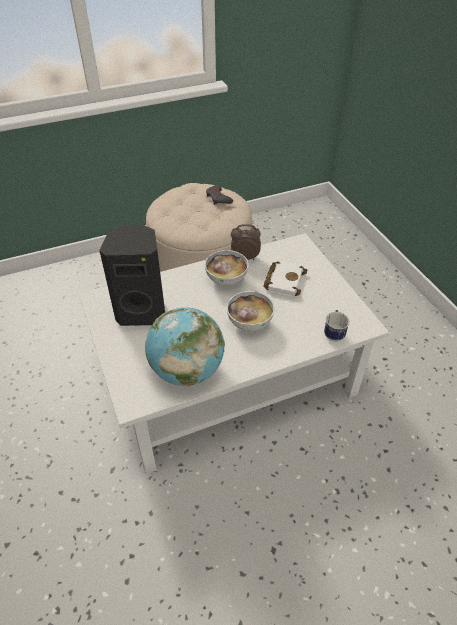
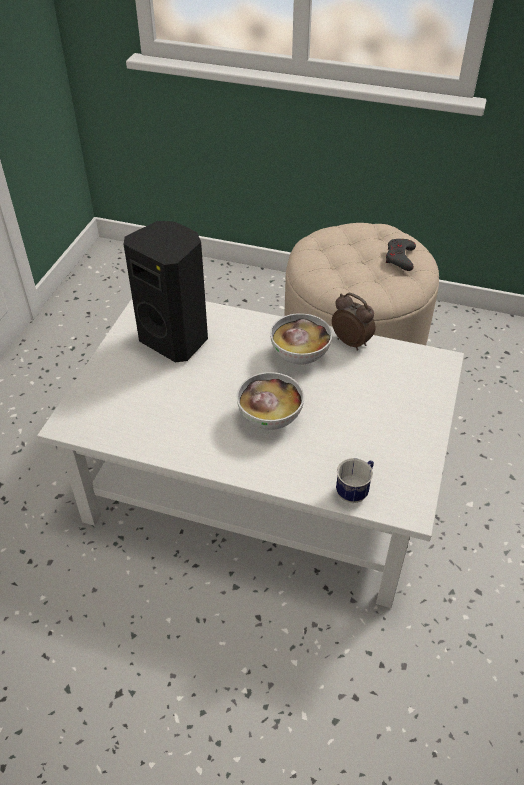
camera: 40 degrees right, 0 degrees up
(187, 370) = (151, 426): globe -> none
(283, 280) = (367, 393): white book -> none

